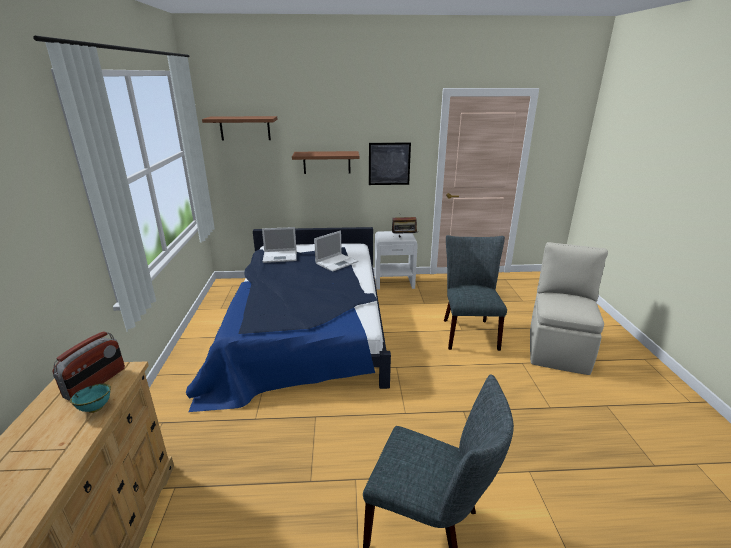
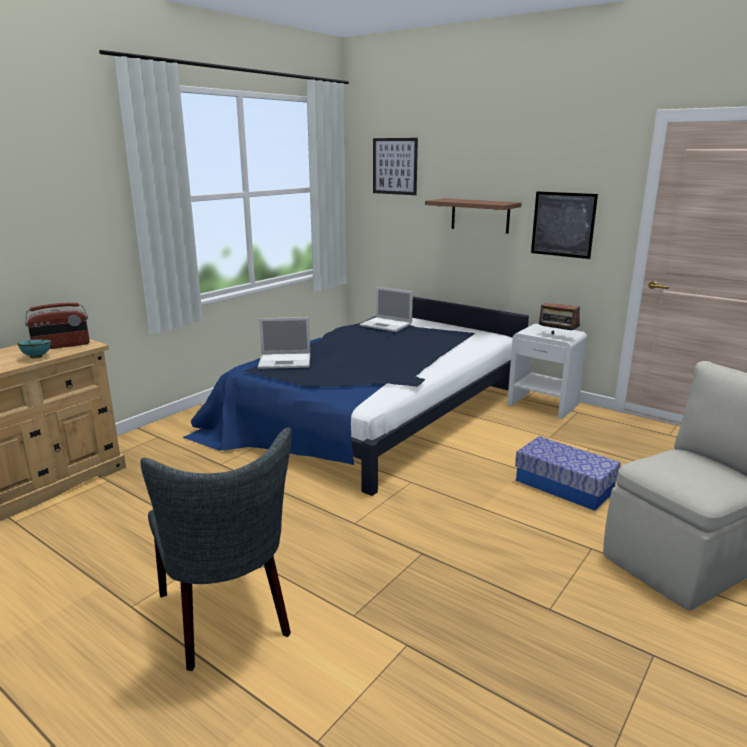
camera: 40 degrees right, 5 degrees down
(245, 128) = (394, 166): brown shelf -> picture
(337, 262) = (438, 344): laptop -> laptop (286, 361)
(468, 332) = (564, 486): grey chair -> storage box

